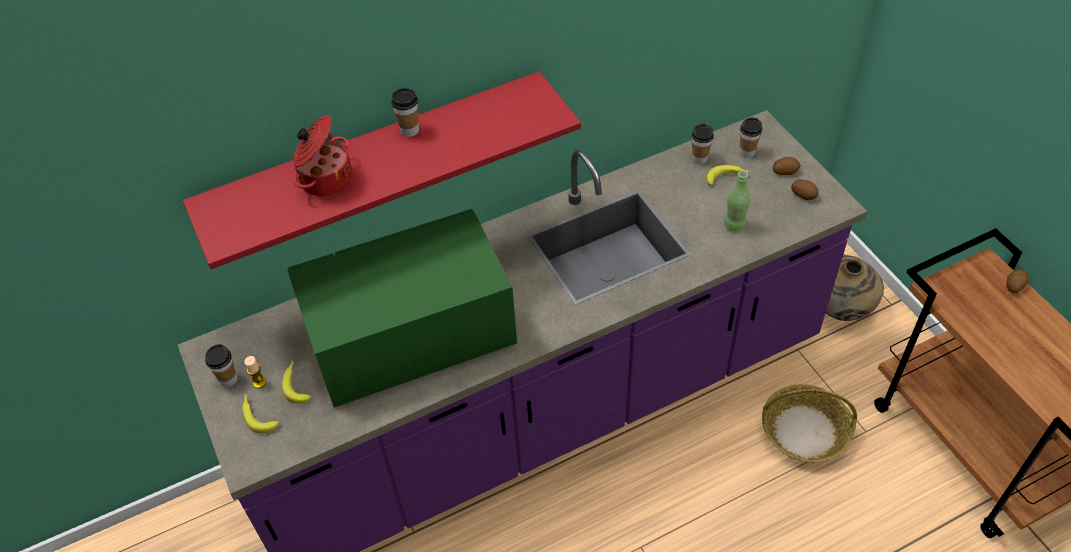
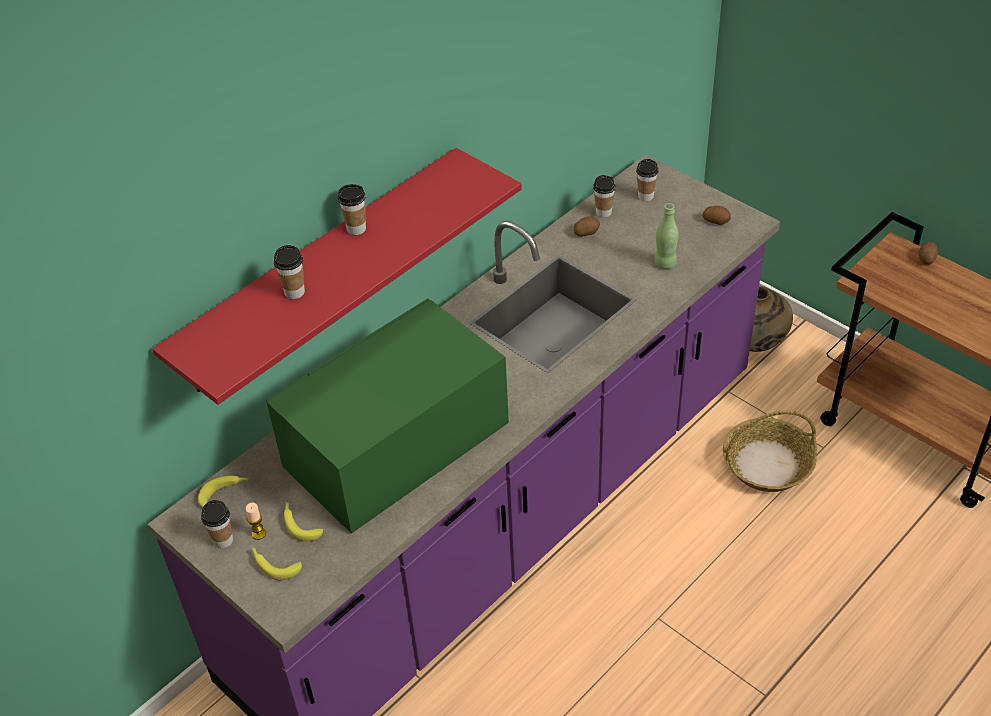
camera: 20 degrees left, 5 degrees down
(325, 179) = (294, 292): cooking pot -> cup
(727, 177) = (638, 223): banana -> banana (224, 492)
(785, 171) = (689, 204): potato -> potato (586, 232)

